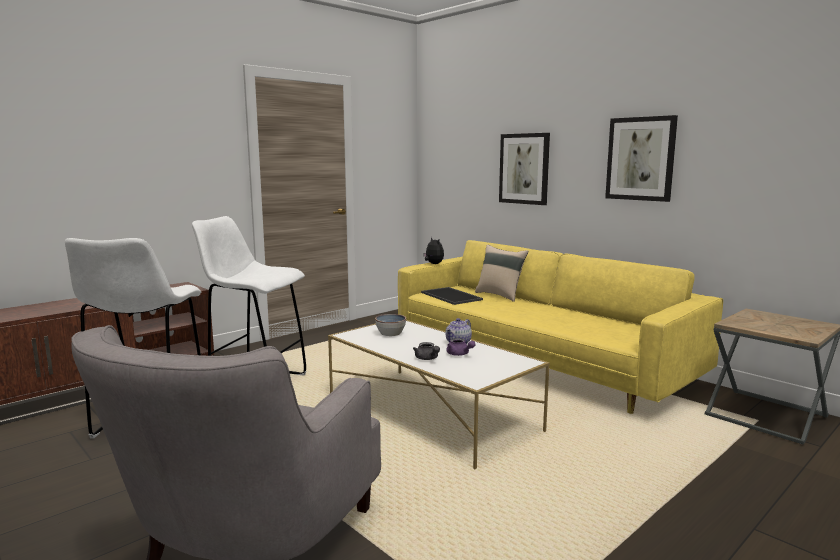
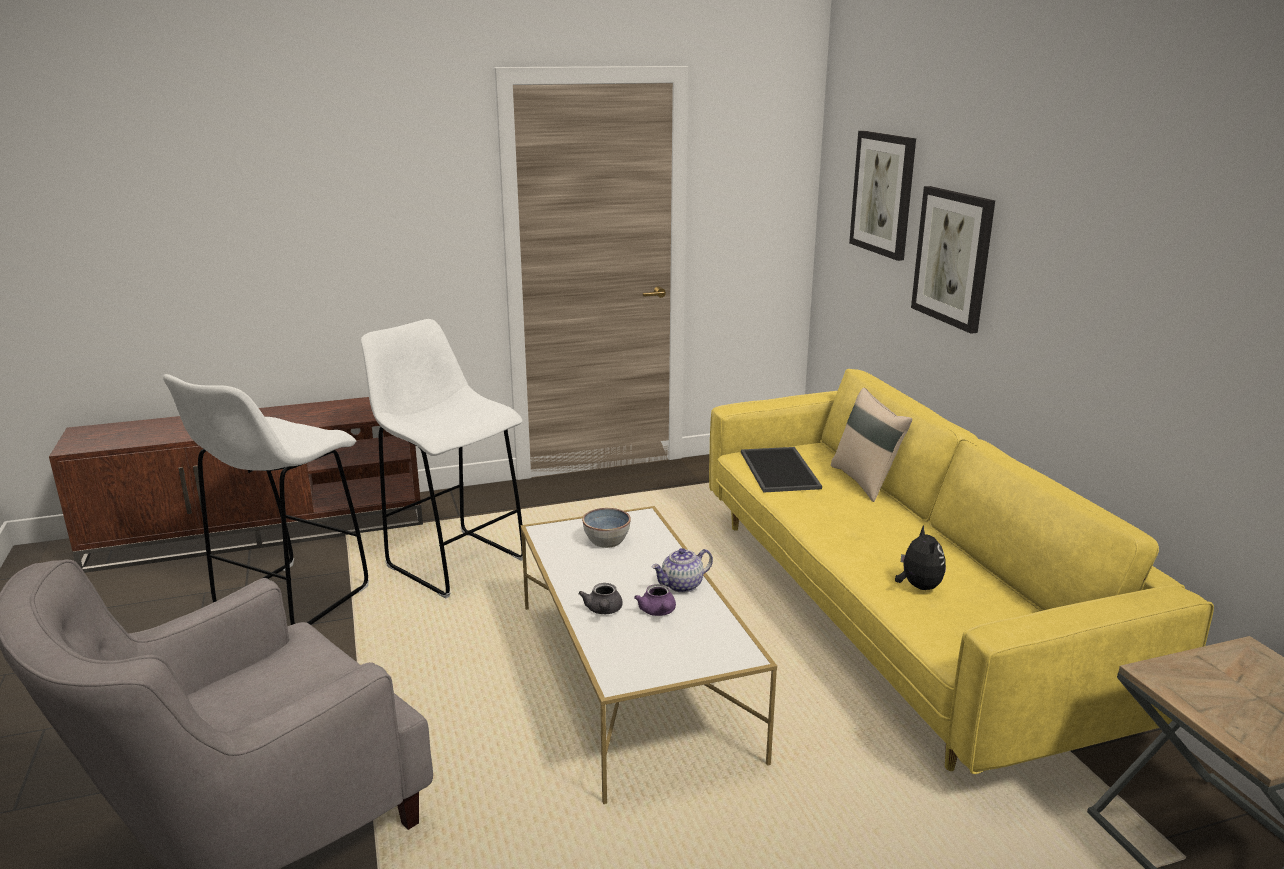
camera: 25 degrees right, 10 degrees up
(433, 264) = (778, 403): plush toy -> plush toy (918, 586)
(640, 159) = (1125, 289): picture -> picture (883, 194)

